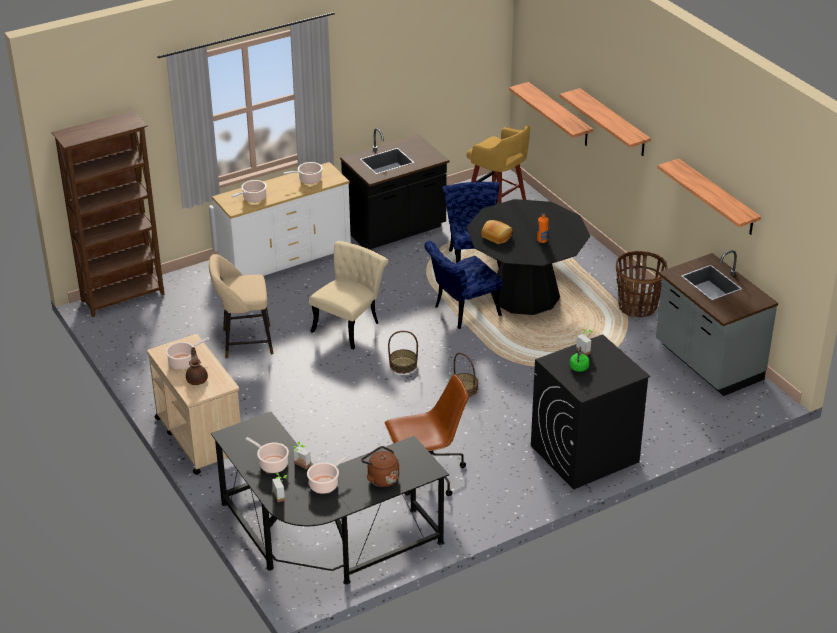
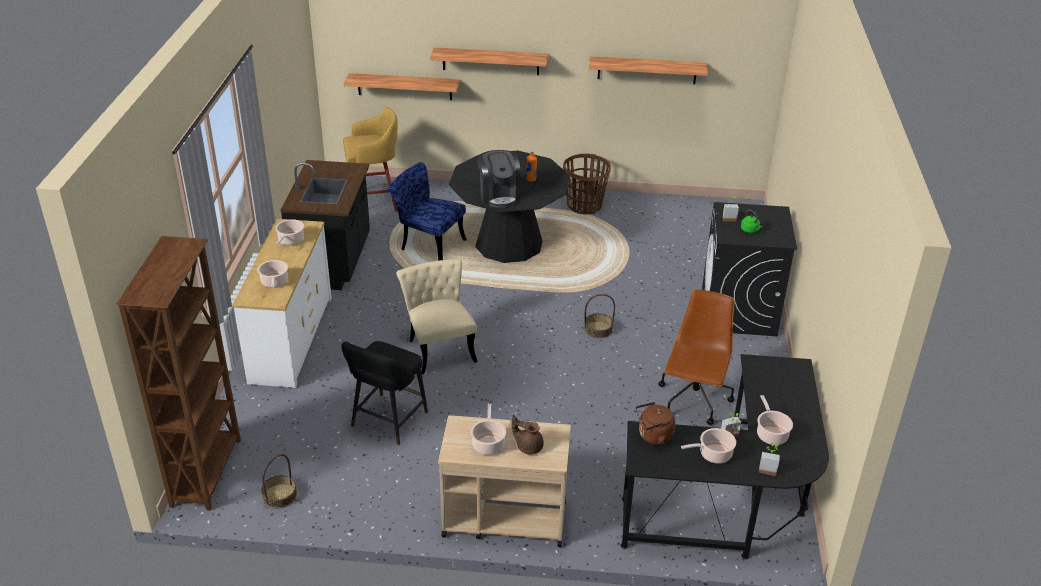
camera: 55 degrees left, 0 degrees up
(244, 342) = (387, 422): beige stool -> black stool
(381, 478) = (788, 397): brown kettle -> brown kettle (653, 436)
(403, 365) = (530, 345): basket -> basket (279, 495)
(461, 312) = (493, 283): blue chair -> none
(497, 236) = (499, 195): bread -> coffee machine
(707, 363) = (684, 211): grey counter -> none

